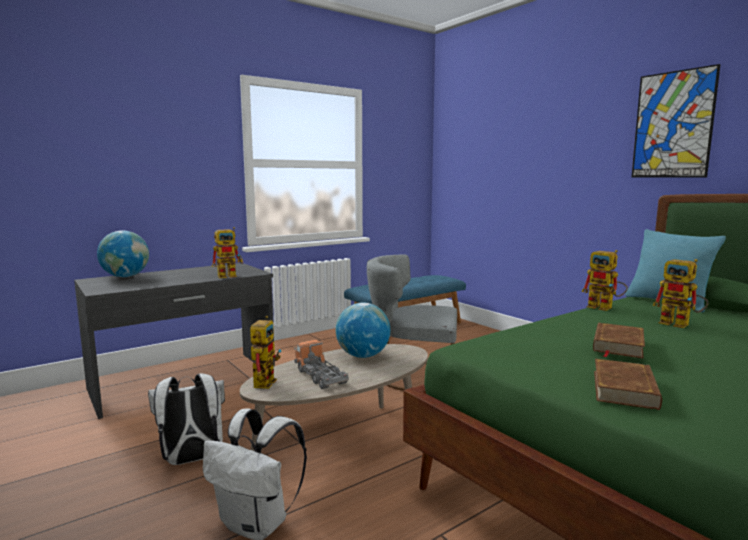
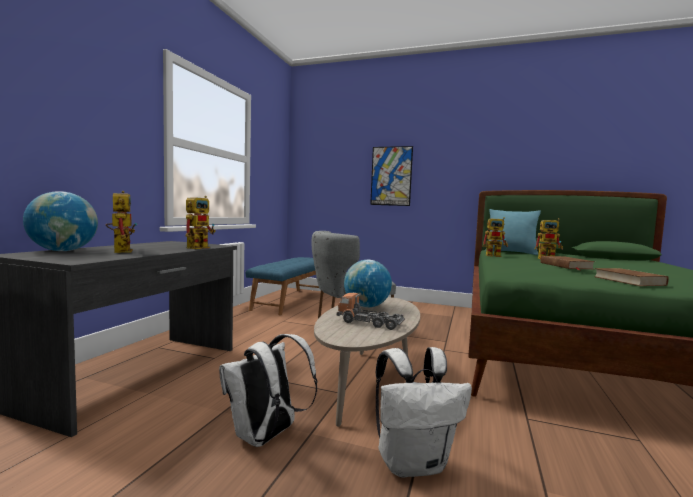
camera: 35 degrees left, 5 degrees down
(264, 381) = (334, 333): toy robot -> toy robot (121, 250)
(673, 125) = (481, 149): picture -> picture (391, 176)

